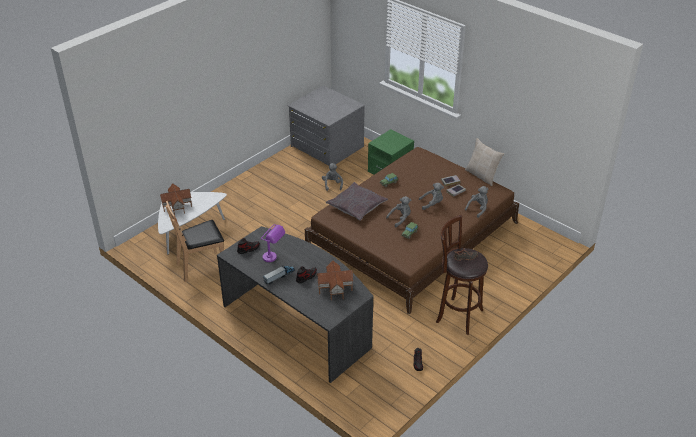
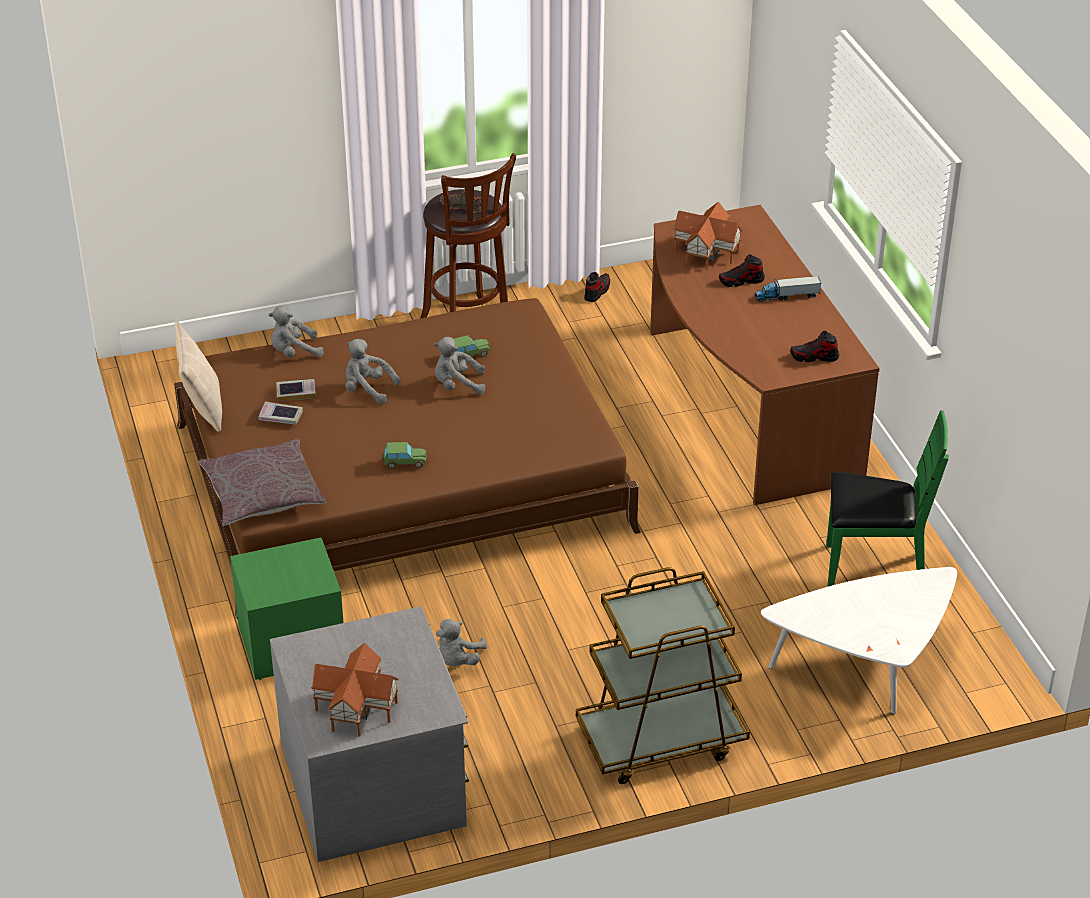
camera: 150 degrees left, 0 degrees up
(177, 206) = (889, 621): toy house -> toy house (355, 707)
(202, 267) = (873, 572): brown chair -> green chair
(248, 185) = (660, 740): none -> brown cart
(274, 258) = (777, 326): purple table lamp -> none
(299, 324) = (744, 406): grey desk -> brown desk
(356, 206) = (516, 440): grey pillow -> grey pillow (262, 493)

